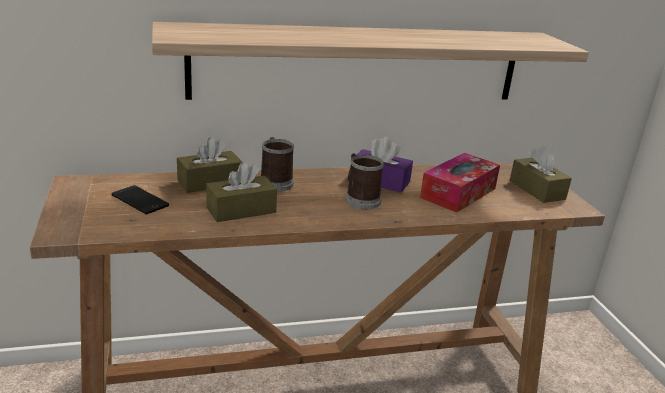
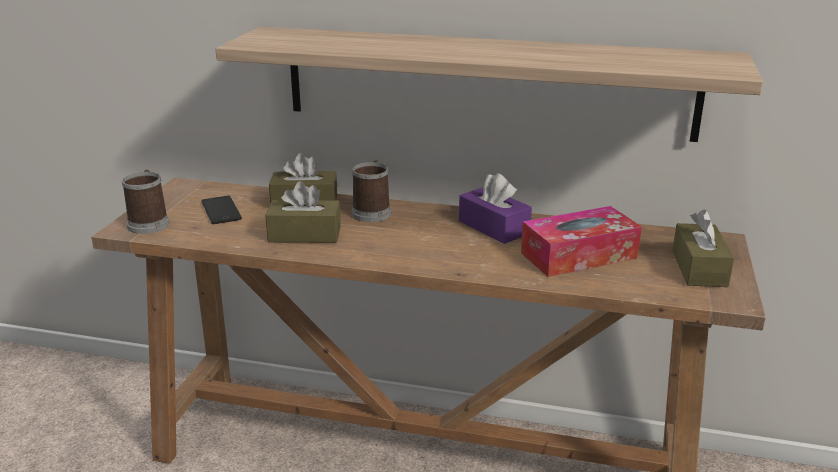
camera: 30 degrees right, 0 degrees up
(360, 199) = (446, 243): mug -> mug (149, 222)

